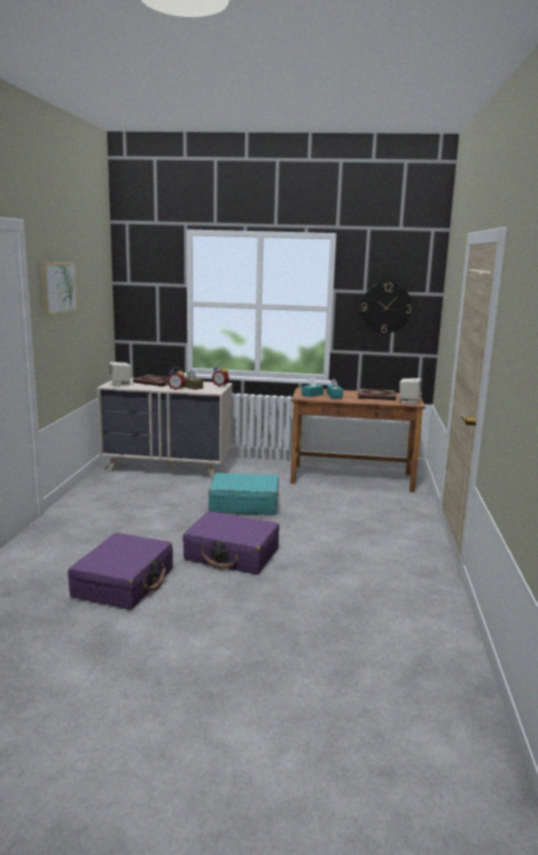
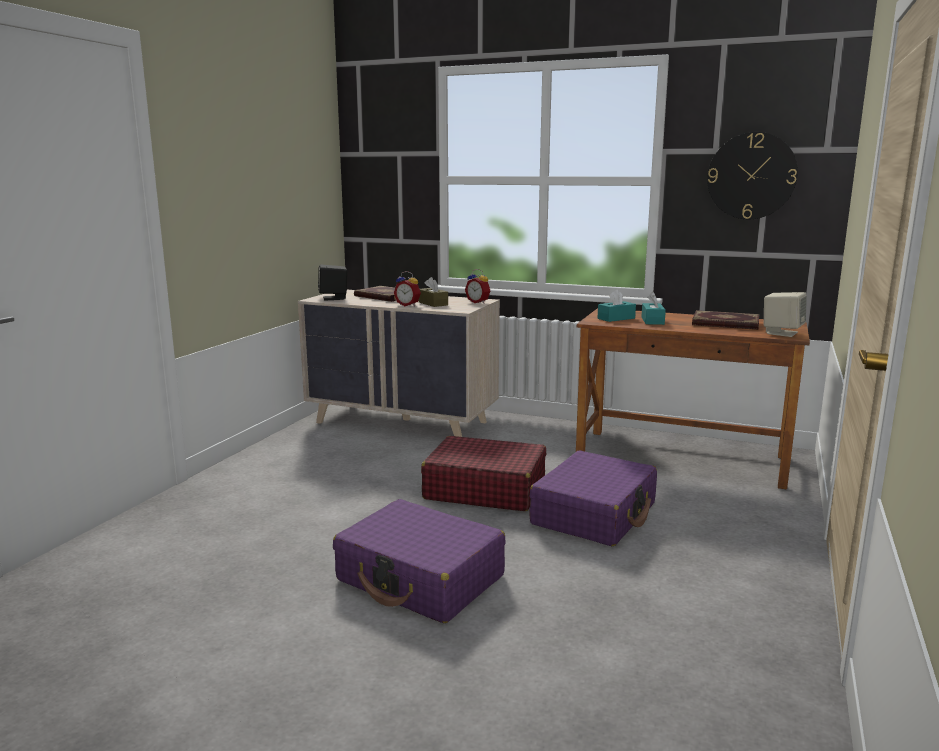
camera: 15 degrees right, 0 degrees up
(58, 287) = (220, 146): picture -> none
(120, 384) = (333, 298): beige speaker -> black speaker
(124, 583) = (217, 614): purple suitcase -> purple suitcase (594, 514)
(244, 504) = (484, 489): turquoise suitcase -> red suitcase

